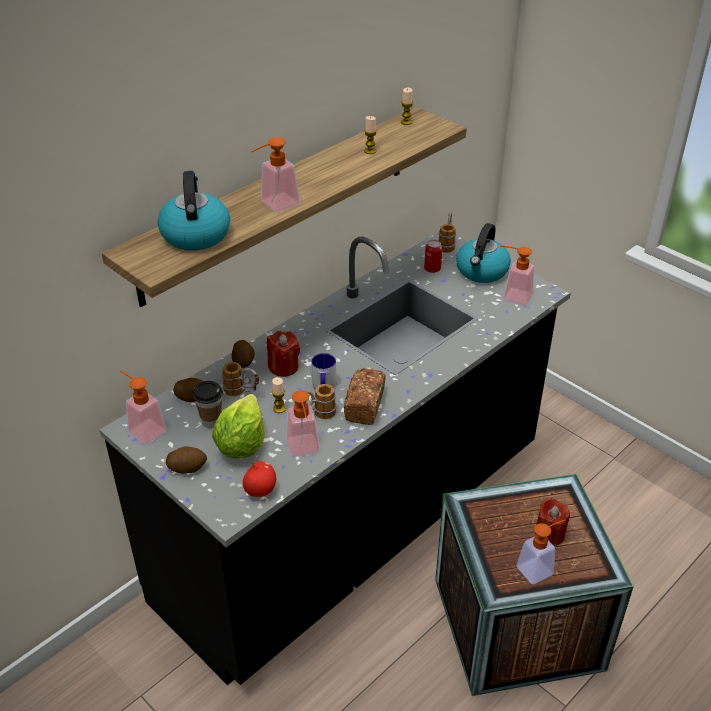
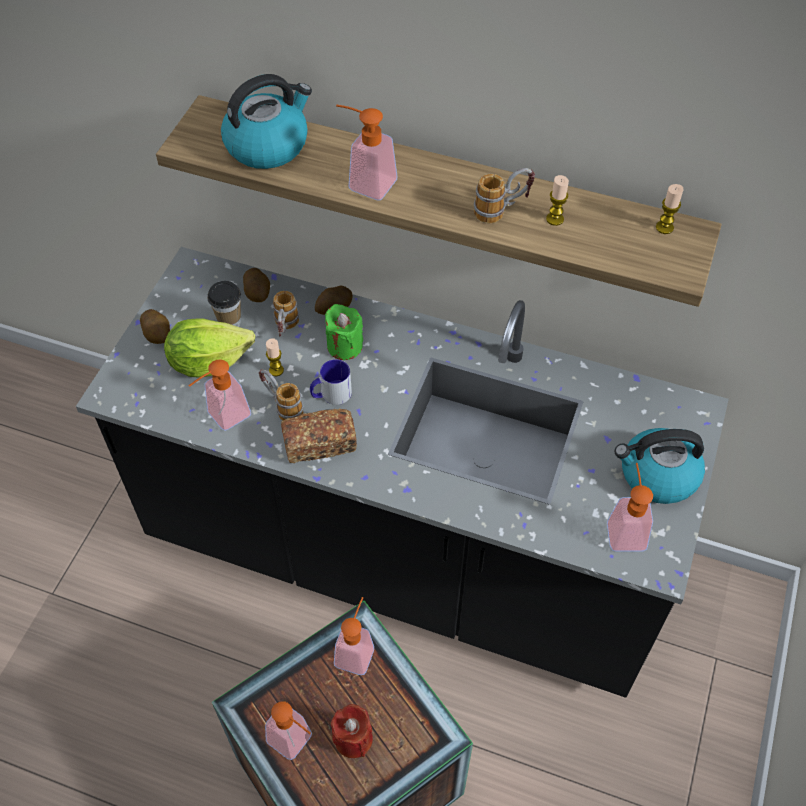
camera: 65 degrees right, 15 degrees up
(143, 429) = (195, 277): soap dispenser -> soap dispenser (356, 650)
(260, 490) = (150, 405): apple -> none
(283, 367) = (344, 346): red candle -> green candle
(432, 269) = (623, 418): can -> none
(447, 243) = (694, 414): mug -> mug (502, 210)

